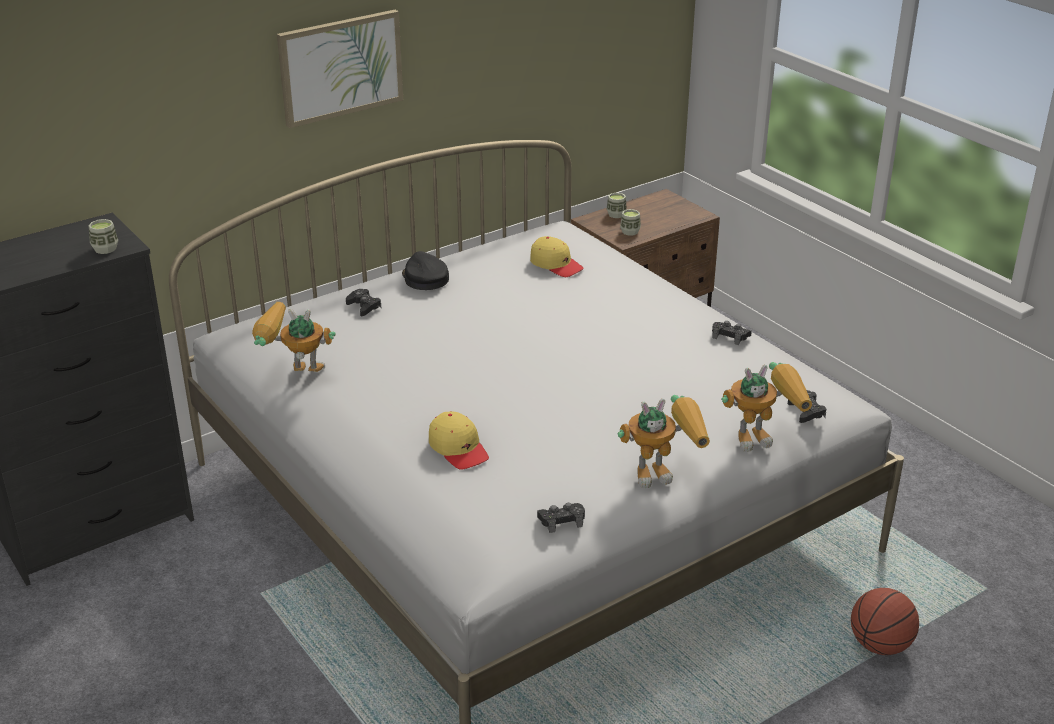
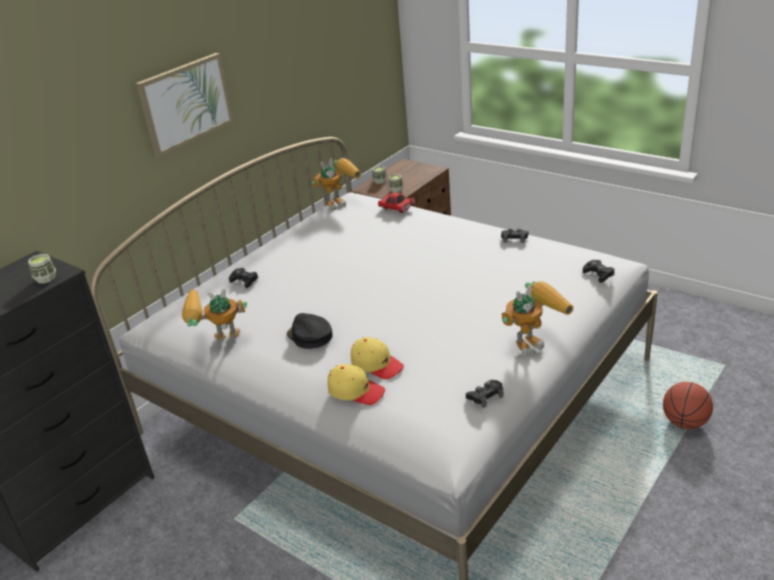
camera: 15 degrees left, 0 degrees up
(424, 278) = (278, 251): black cap -> black cap (310, 336)
(556, 264) = (366, 220): yellow cap -> yellow cap (356, 391)
(604, 258) = (396, 208): none -> red toy car
(763, 436) = (582, 298): toy robot -> toy robot (340, 202)

